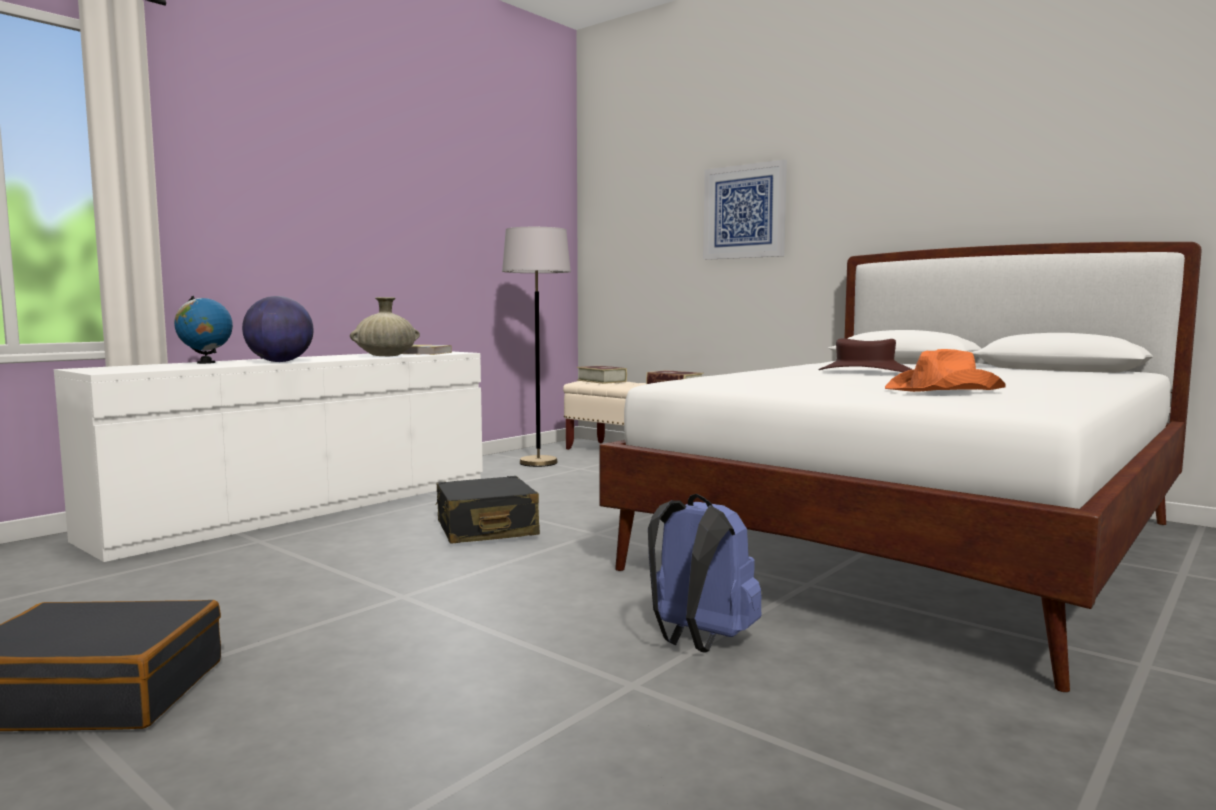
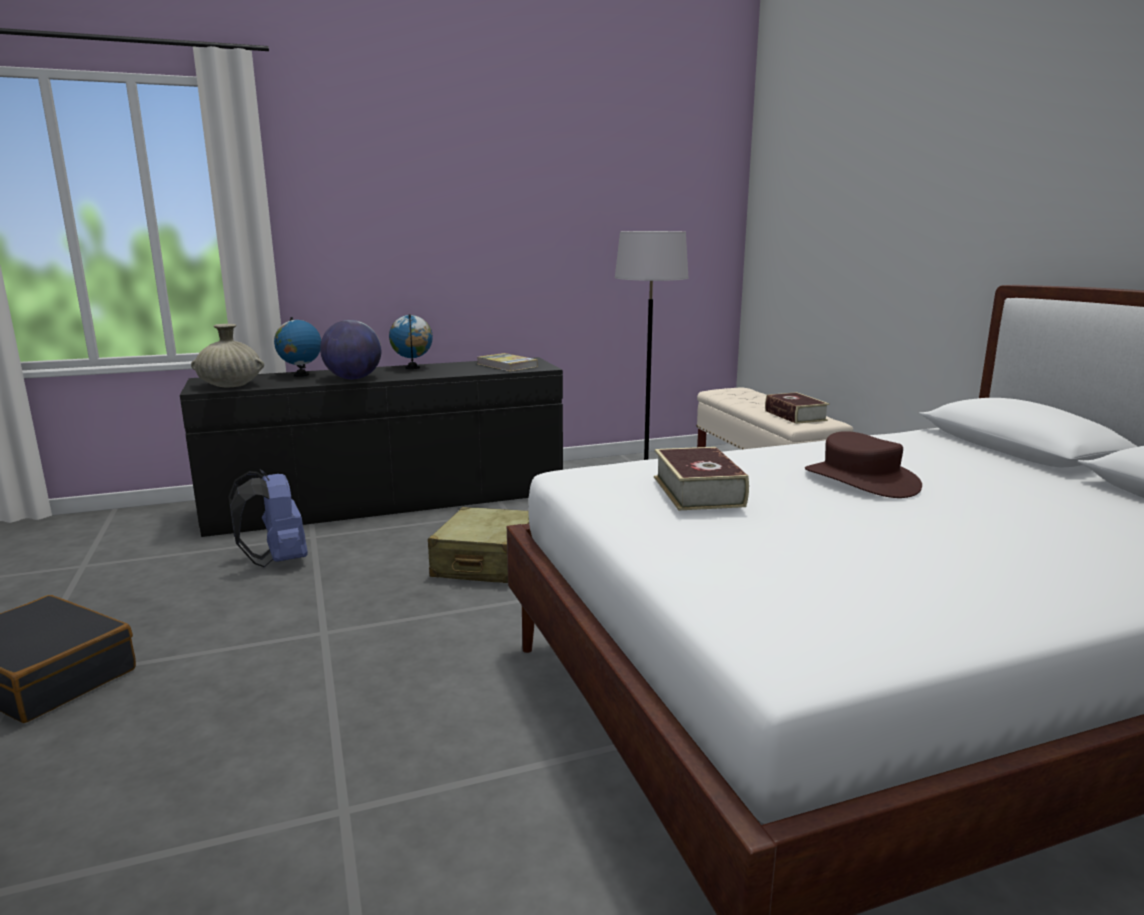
camera: 30 degrees right, 10 degrees up
(305, 507) = (389, 501): white dresser -> black dresser
(323, 356) = (413, 368): none -> globe
(386, 356) = (462, 371): beige vase -> beige vase (230, 385)
(486, 529) = (485, 562): black suitcase -> beige suitcase
(601, 381) = (739, 392): book -> book (698, 491)
(698, 640) = (468, 775): blue backpack -> blue backpack (277, 560)
(744, 212) = (900, 209): picture -> none
(945, 390) = (816, 566): orange hat -> none

